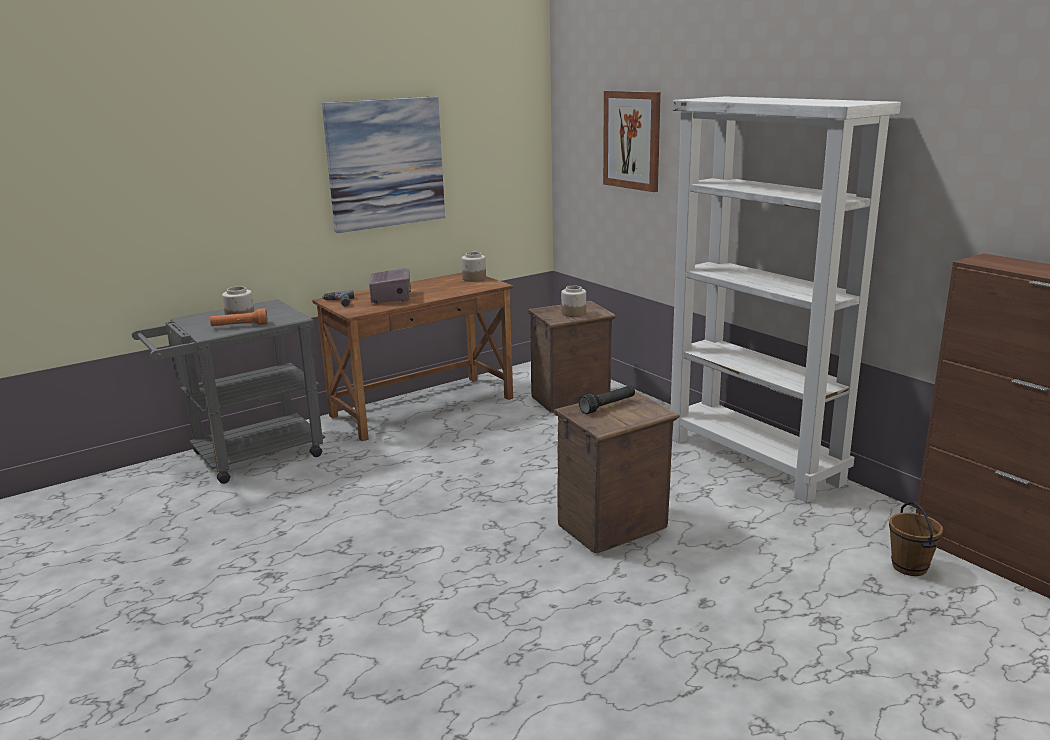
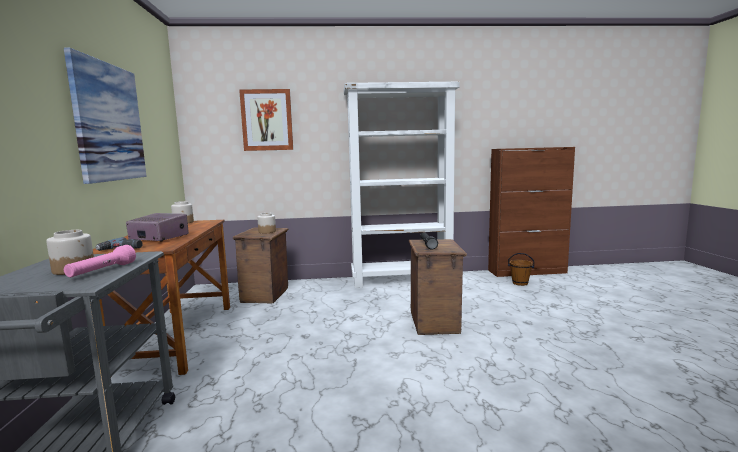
camera: 60 degrees left, 10 degrees down
(240, 326) = (102, 271): orange flashlight -> pink flashlight

